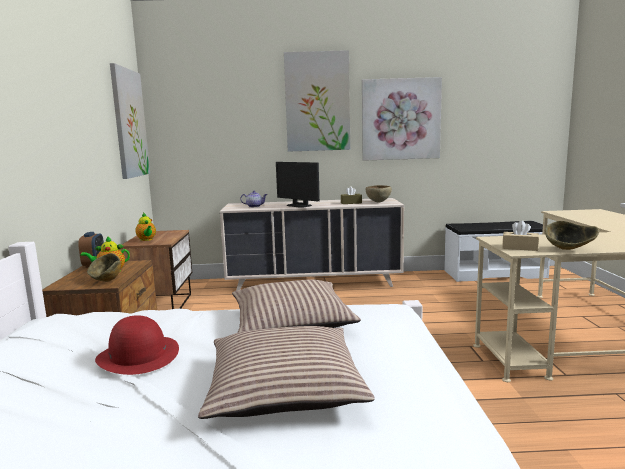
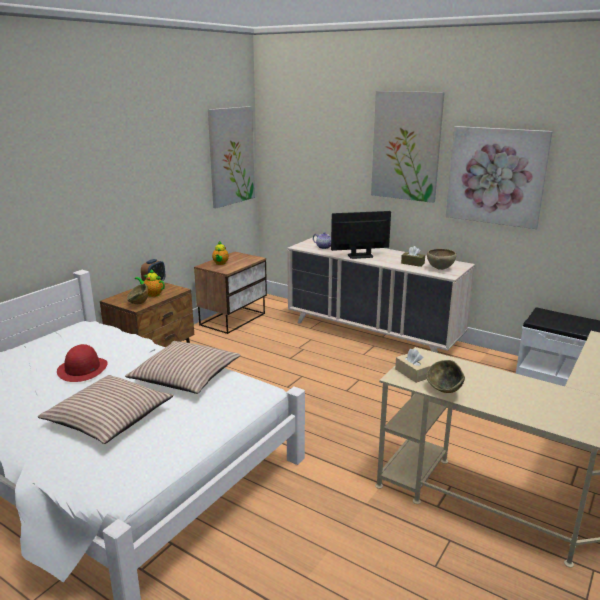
camera: 35 degrees right, 10 degrees up
(299, 205) = (360, 256): monitor -> monitor turned 90 degrees clockwise

